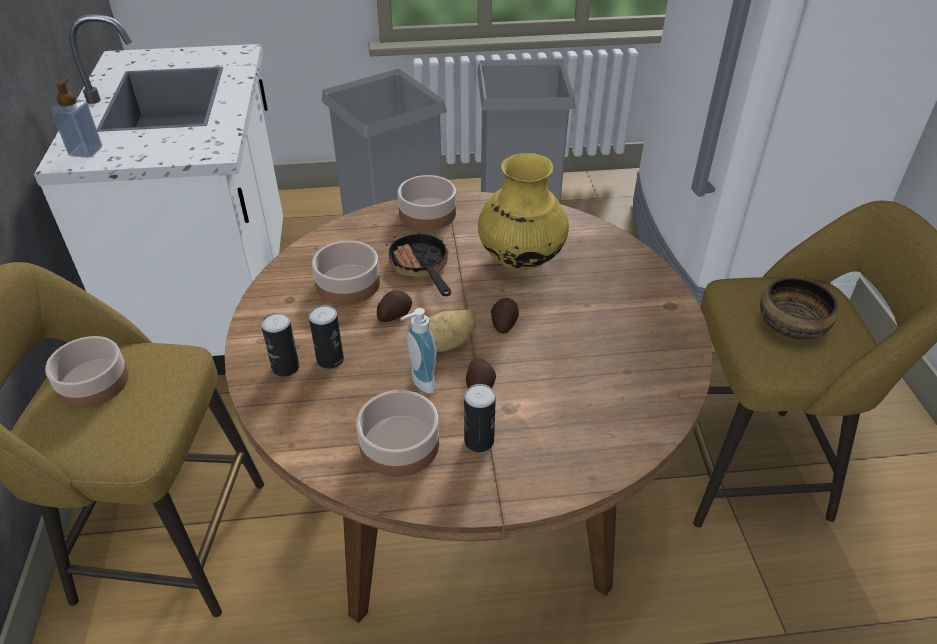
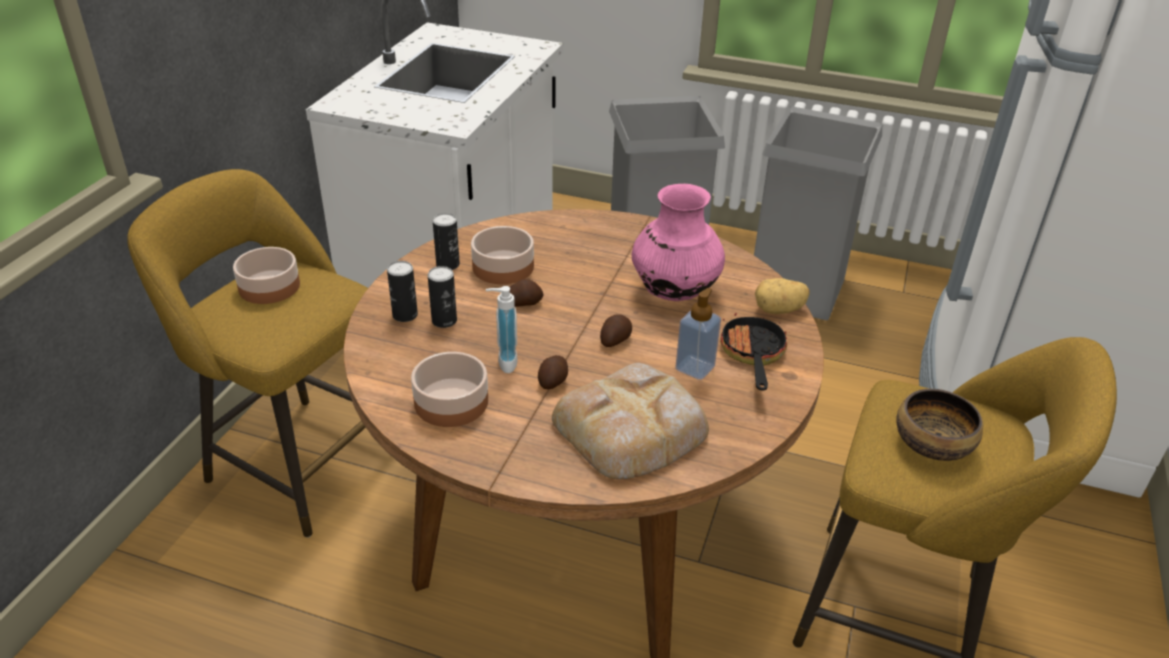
camera: 25 degrees right, 5 degrees down
(86, 151) = (355, 101): soap dispenser -> soap dispenser (695, 368)
(421, 268) = (576, 273): frying pan -> frying pan (752, 355)
(427, 213) = (618, 229): bowl -> none
(449, 343) = (553, 340): potato -> potato (779, 310)
(479, 441) = (518, 422): can -> can (448, 264)
(520, 259) = (674, 292): yellow vase -> pink vase
(585, 406) = (633, 429): none -> bread

